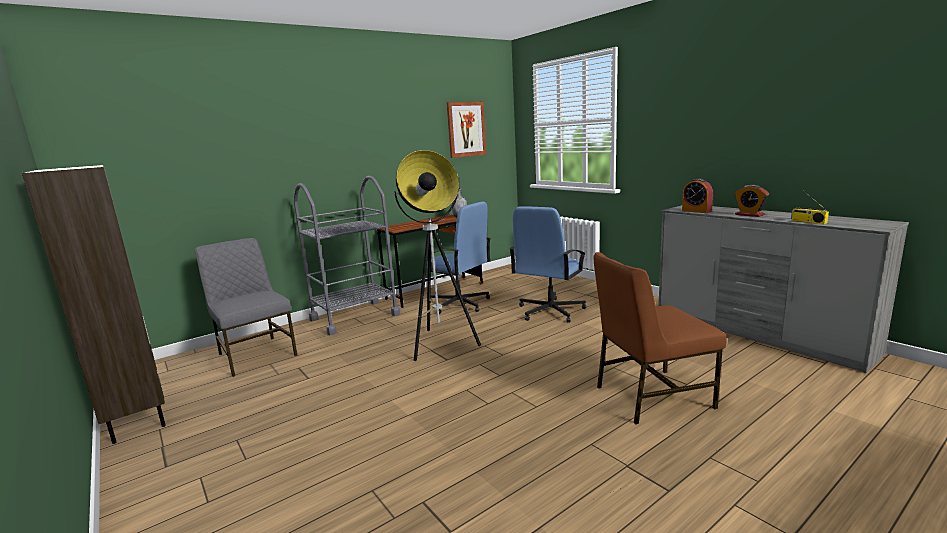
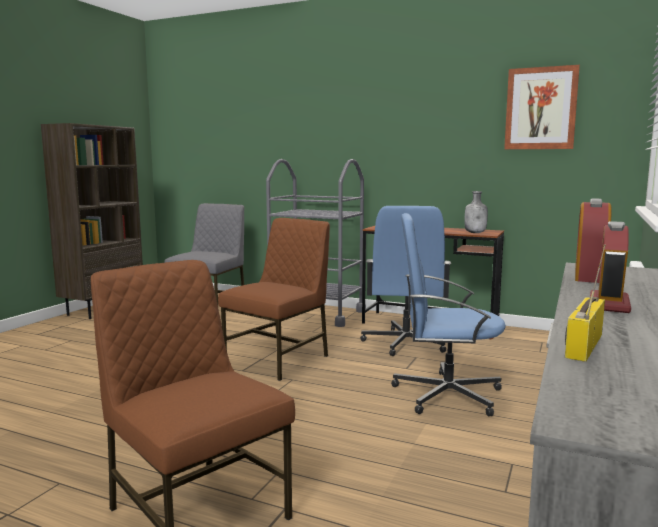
camera: 60 degrees right, 5 degrees down
(440, 344) = (279, 359): floor lamp -> brown chair

